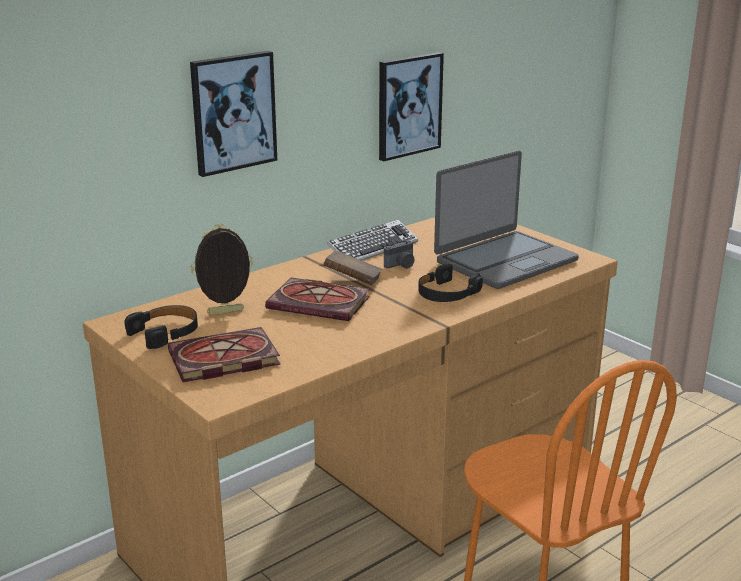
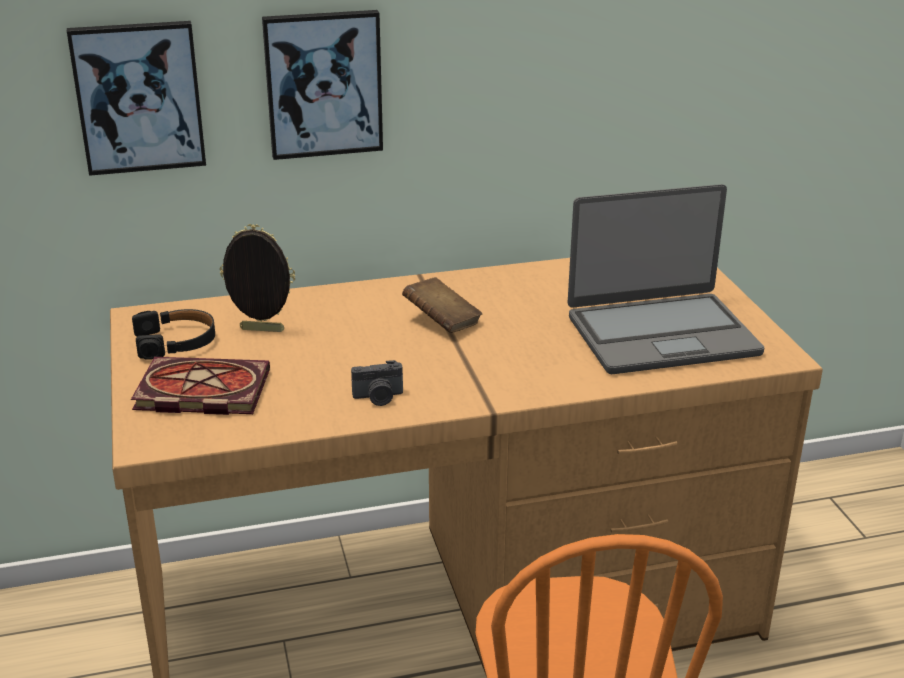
camera: 25 degrees right, 5 degrees up
(321, 303) = (376, 343): book -> none
(373, 248) = (510, 280): keyboard -> none
(401, 265) = (522, 312): camera -> camera (378, 397)
(408, 105) = (601, 97): picture -> picture (138, 97)
(446, 293) = (538, 365): black headphones -> none

